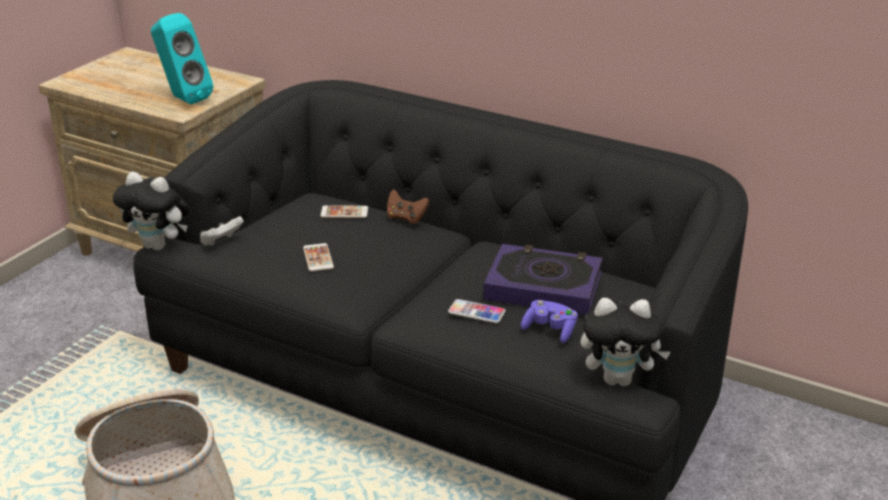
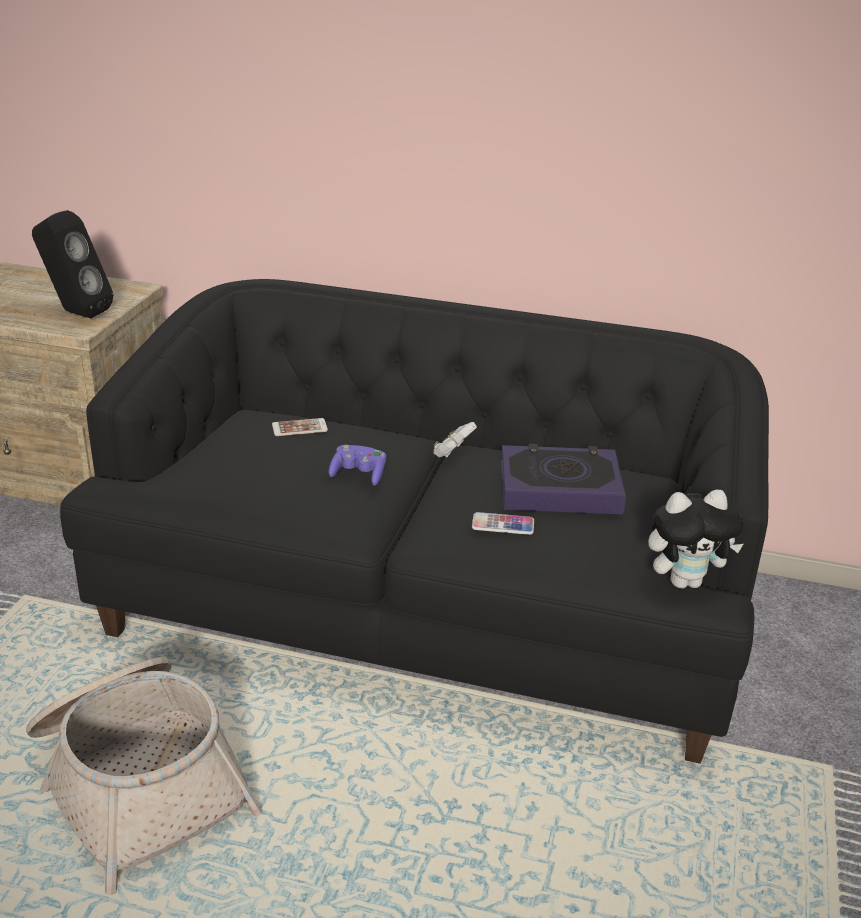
camera: 15 degrees left, 0 degrees up
(159, 246) = (91, 488): plush toy -> none
(183, 99) = (75, 313): turquoise speaker -> black speaker
(221, 242) = (169, 476): white game controller -> white game controller (453, 452)
(318, 258) = (294, 482): phone -> none
(406, 218) = (370, 428): brown game controller -> none
(550, 330) = (591, 536): purple game controller -> purple game controller (359, 475)

